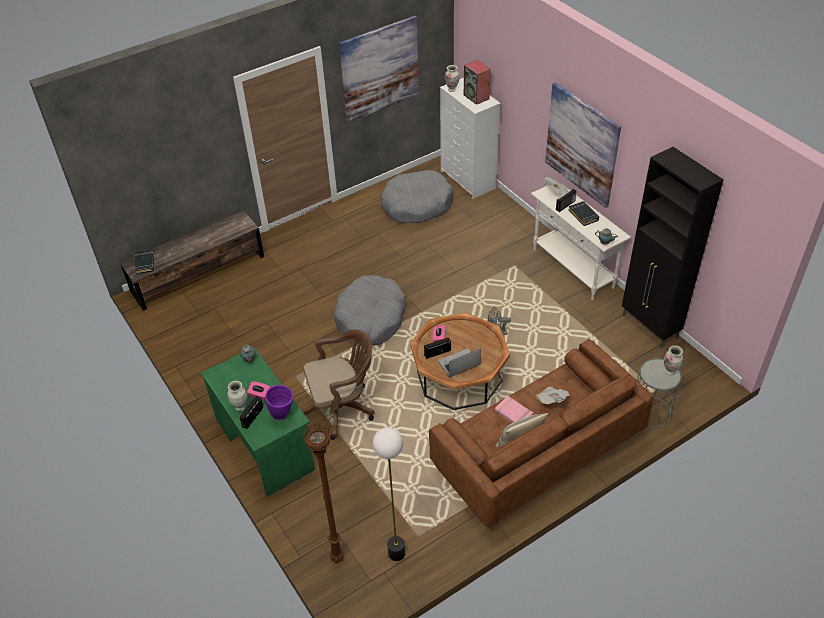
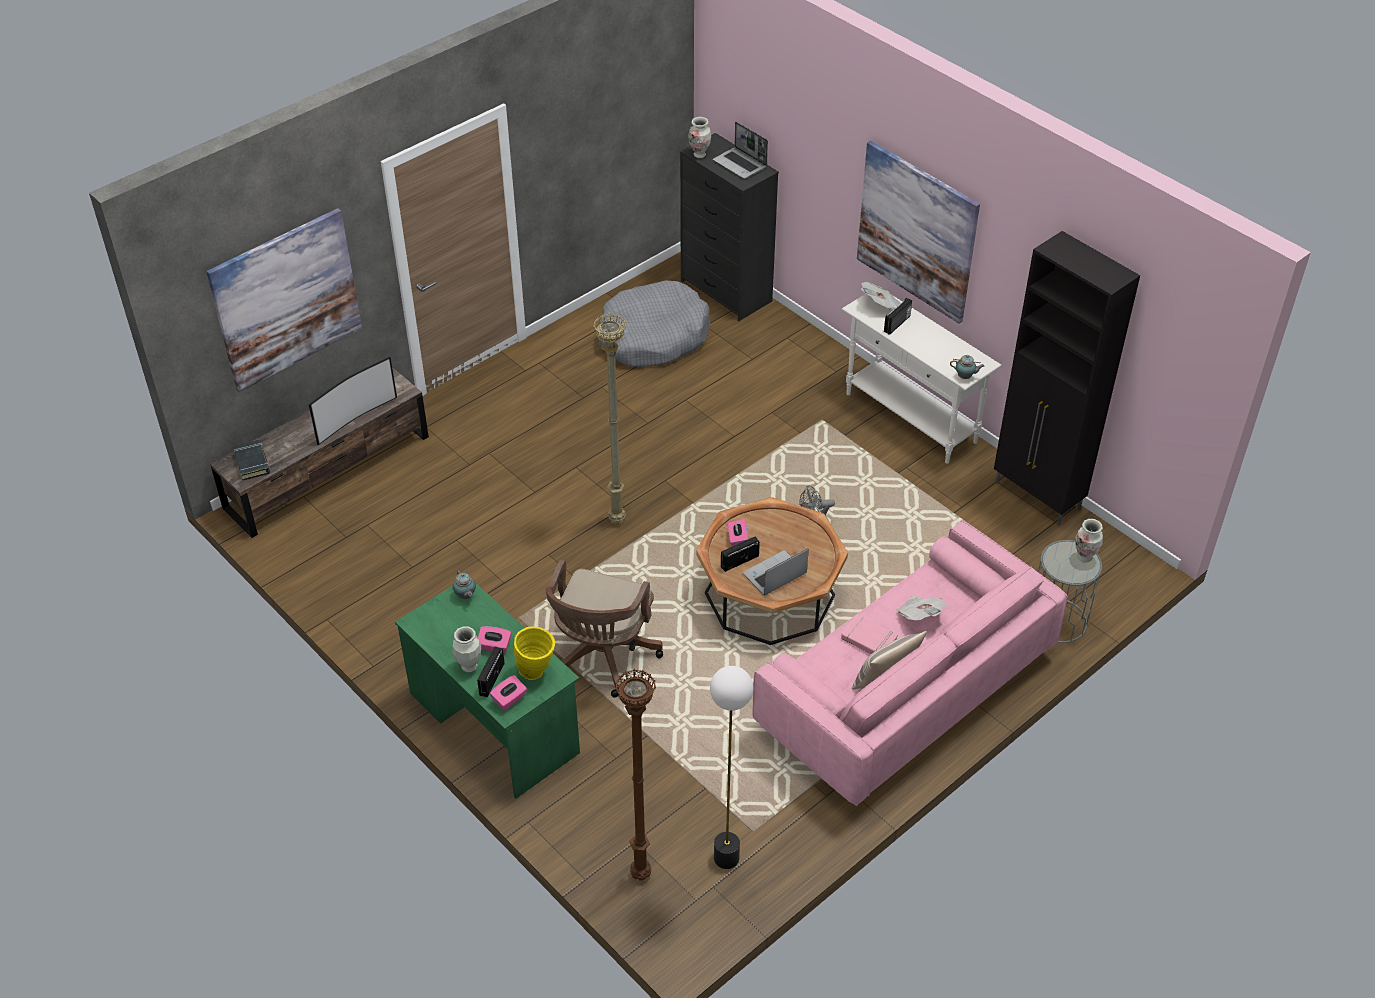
camera: 10 degrees left, 0 degrees up
(214, 241) = (355, 418): none -> television
(261, 432) = (509, 699): none -> pink tissue box
(283, 415) = (537, 672): purple vase -> yellow vase
(342, 408) = (601, 658): brown office chair -> brown office chair turned 135 degrees clockwise
(370, 318) = (617, 520): grey dog bed -> beige floor lamp
(380, 69) = (589, 130): picture -> picture (286, 299)
(468, 180) = (726, 291): white dresser -> black dresser
(477, 97) = (740, 164): speaker -> laptop
(537, 452) = (904, 693): brown sofa -> pink sofa
(583, 215) = (926, 337): black book -> none

